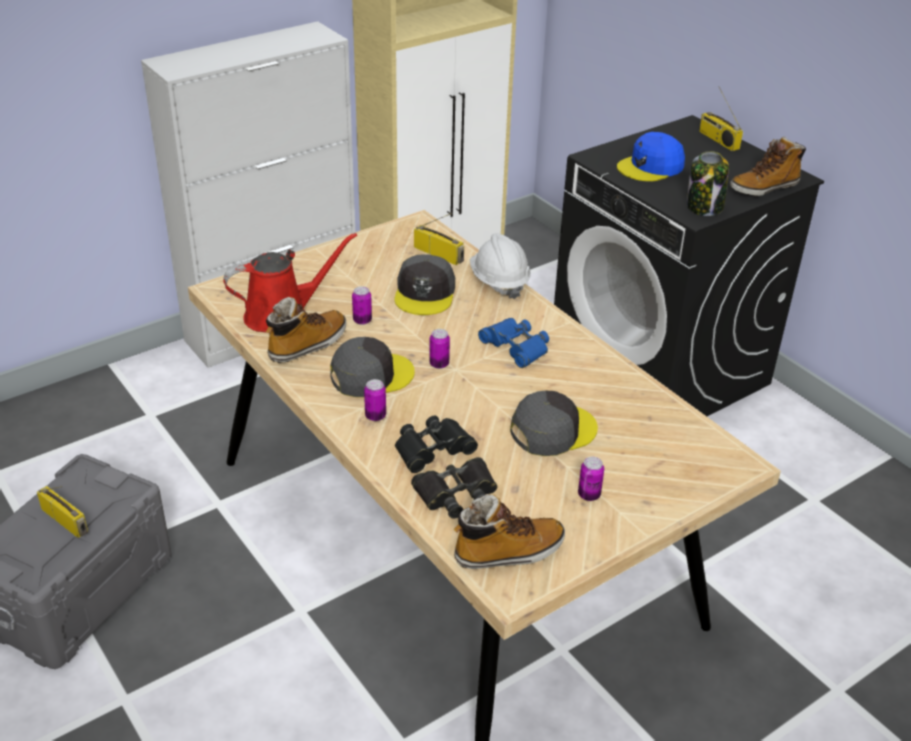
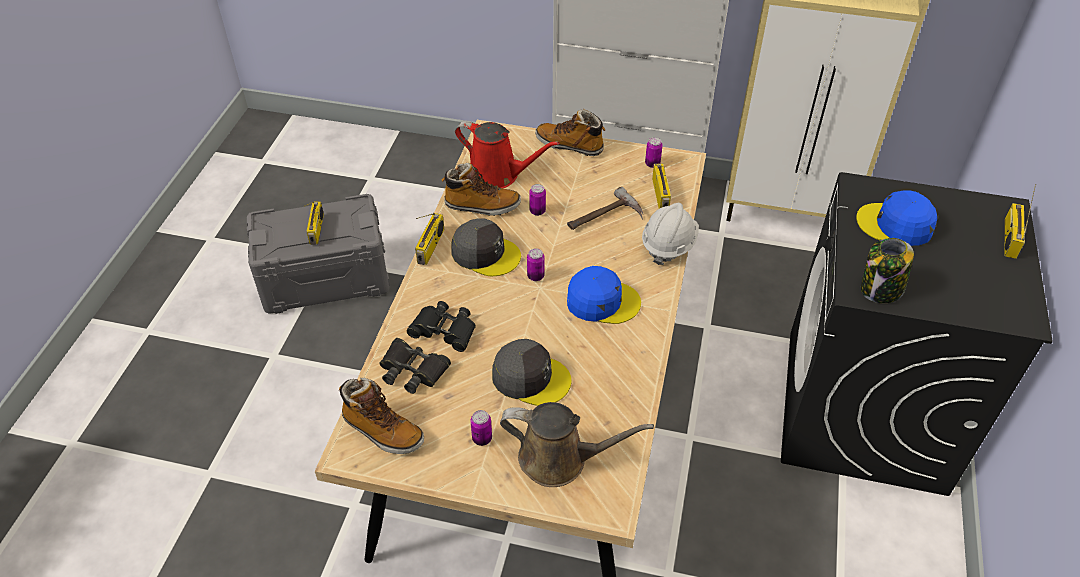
camera: 50 degrees right, 10 degrees up
(315, 401) = (431, 247): none -> radio
(375, 416) = (447, 283): can -> can (652, 164)
(425, 293) = (605, 219): grey cap -> hammer
(516, 347) = (602, 301): blue binoculars -> blue cap
(660, 463) = (560, 459): none -> brown watering can
(764, 188) = (972, 309): boot -> boot (570, 145)

